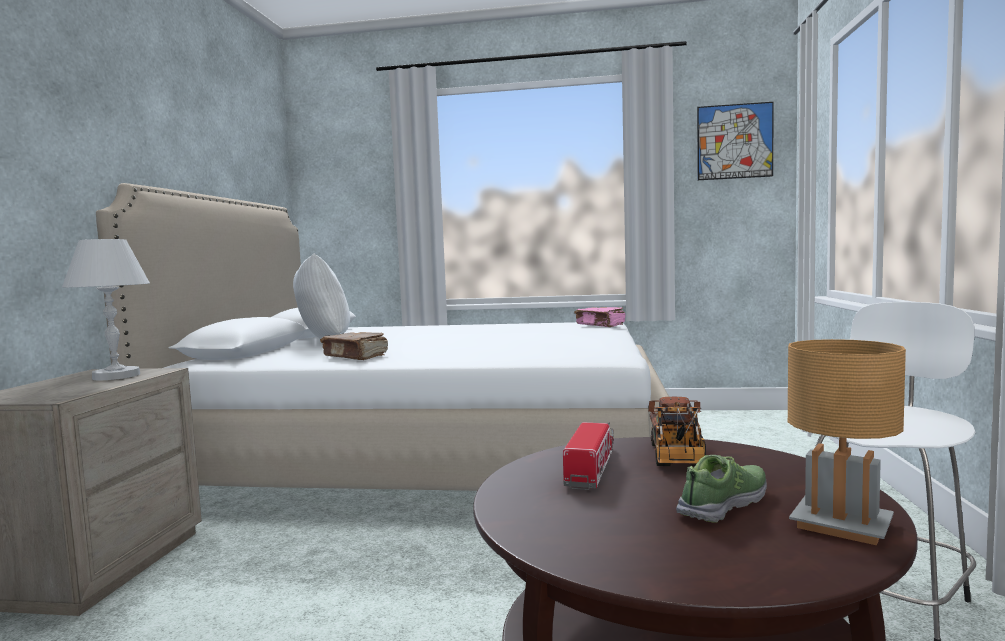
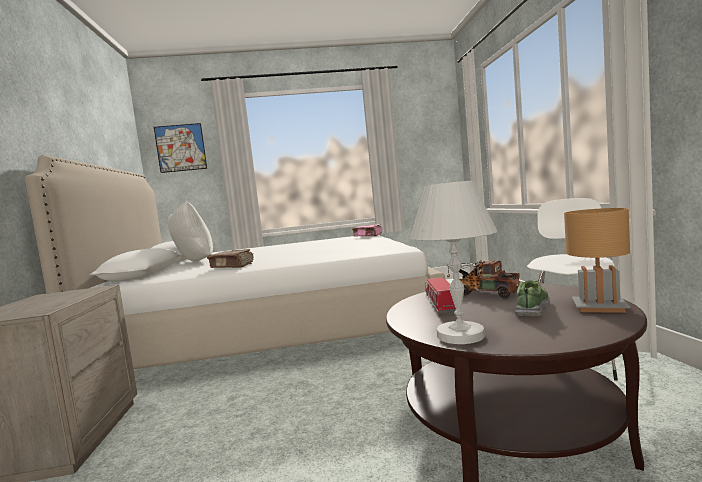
camera: 15 degrees left, 0 degrees up
(115, 376) = (66, 295): white table lamp -> white table lamp (460, 335)
(677, 458) = (482, 293): toy truck -> toy truck turned 135 degrees clockwise
(734, 141) = (427, 124): picture -> picture (181, 148)

